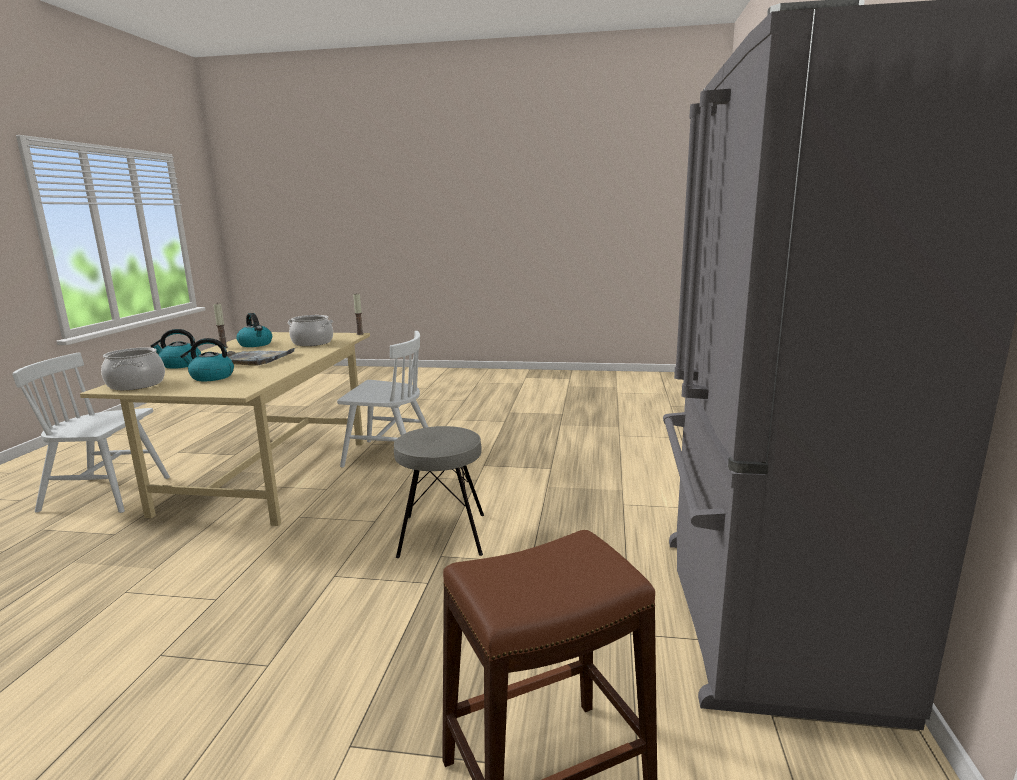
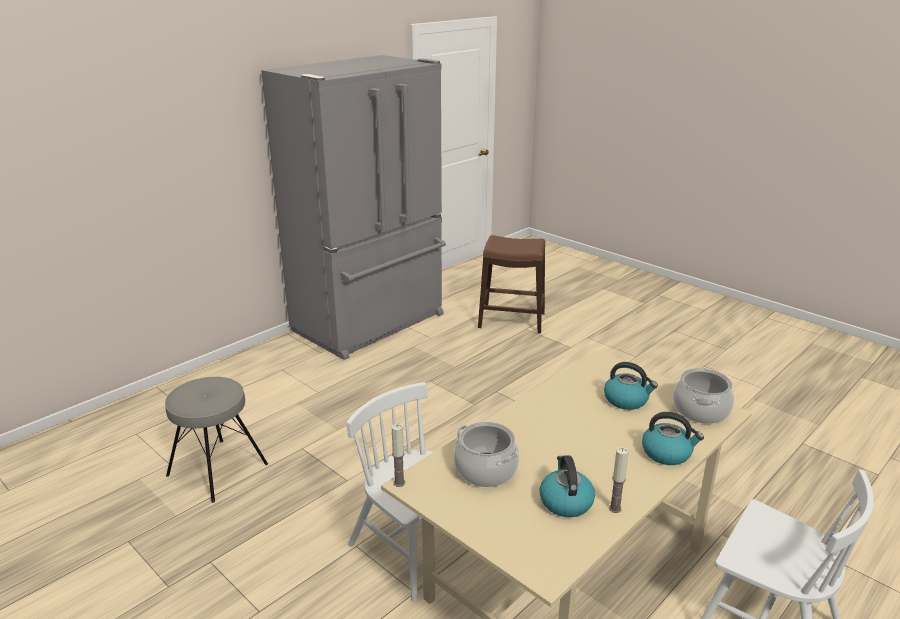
camera: 145 degrees left, 10 degrees up
(253, 359) = (578, 435): grey tray -> none
(443, 534) = (458, 418): grey stool -> grey stool (216, 470)

